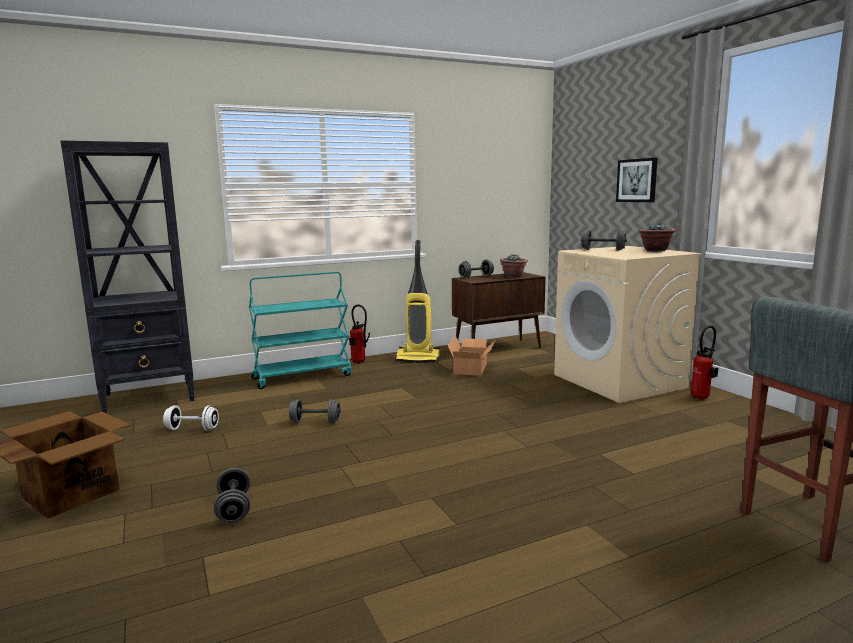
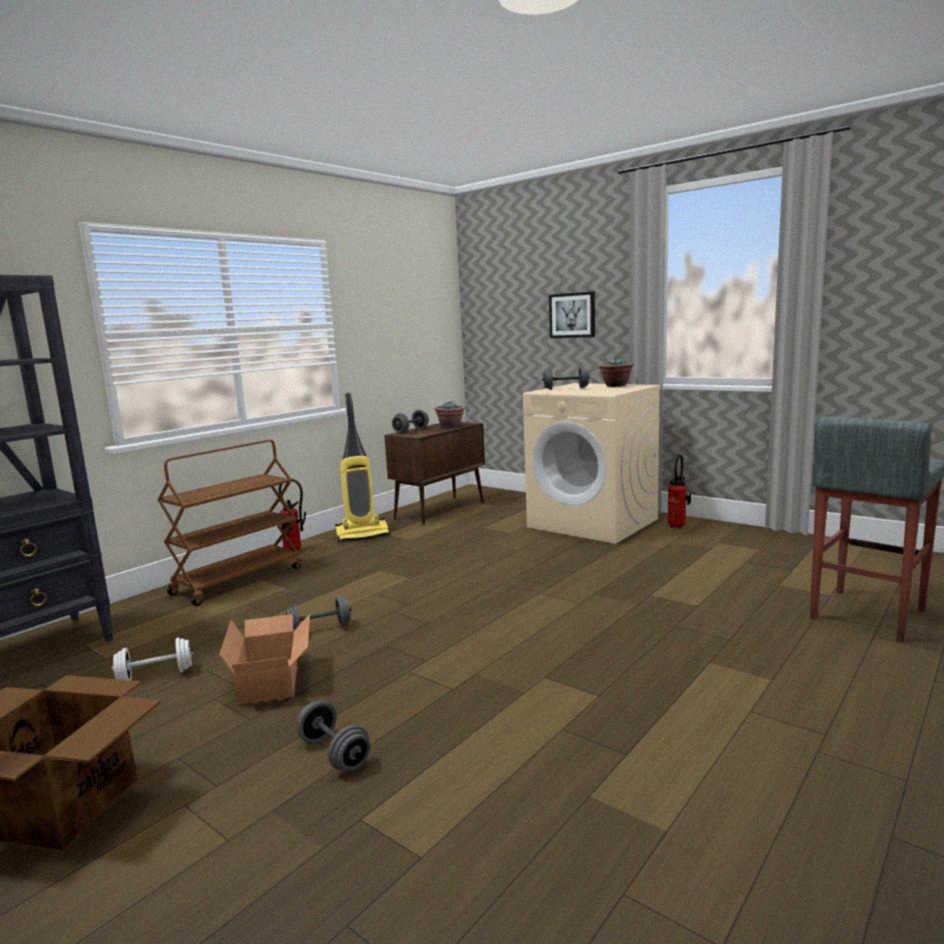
camera: 25 degrees left, 0 degrees up
(302, 376) = (238, 580): turquoise cart -> brown cart
(472, 368) = (435, 535): cardboard box -> cardboard box (273, 679)

